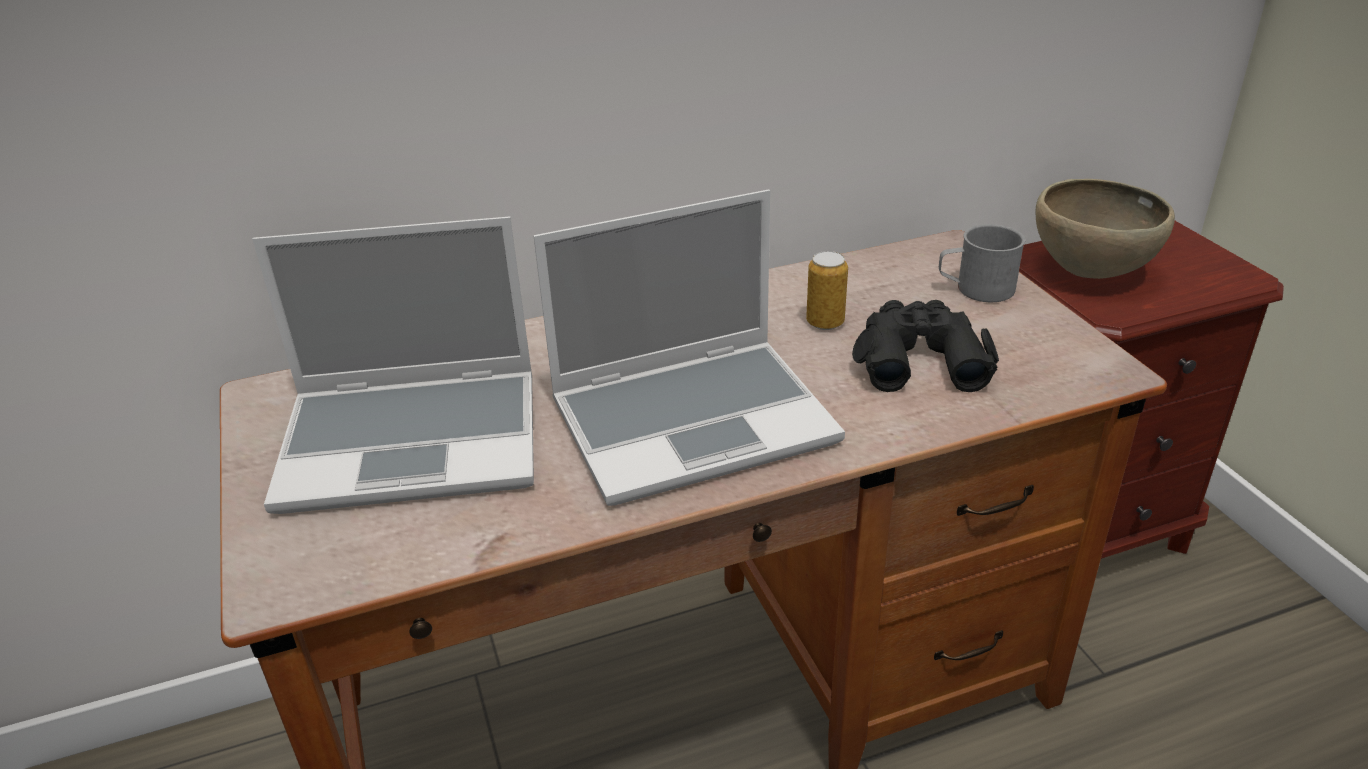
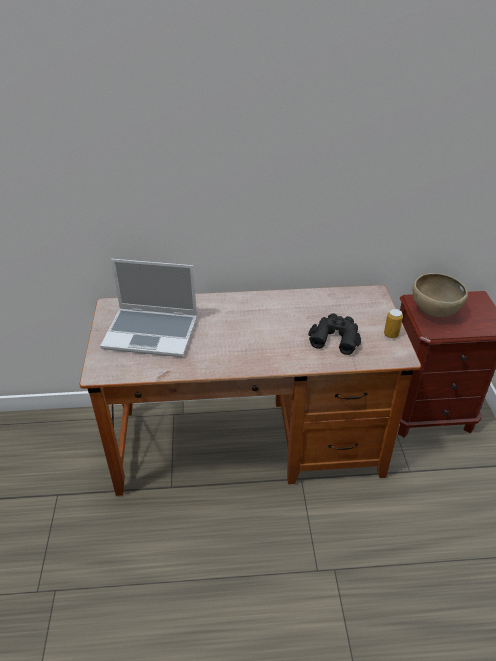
camera: 15 degrees right, 5 degrees up
(695, 420) = (245, 345): laptop -> none
(825, 322) = (309, 316): can -> can (391, 334)
(975, 289) = (373, 313): grey mug -> none

